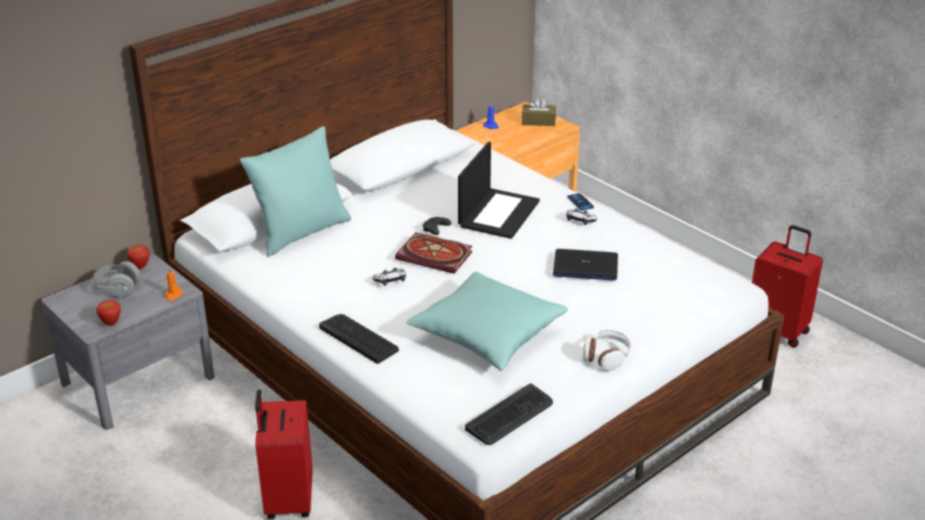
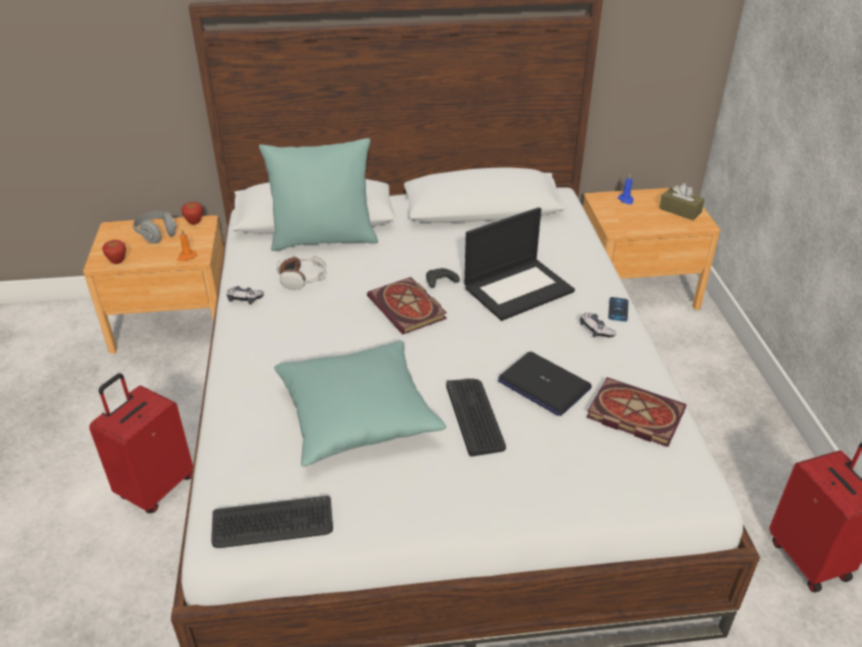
camera: 35 degrees right, 5 degrees up
(138, 380) = (173, 321): grey nightstand -> brown nightstand
(359, 338) = (246, 363): keyboard -> keyboard (475, 416)
(390, 280) = (340, 316): game controller -> game controller (244, 299)
(606, 356) = (450, 505): headphones -> headphones (303, 279)
(657, 261) = (632, 414): none -> book

